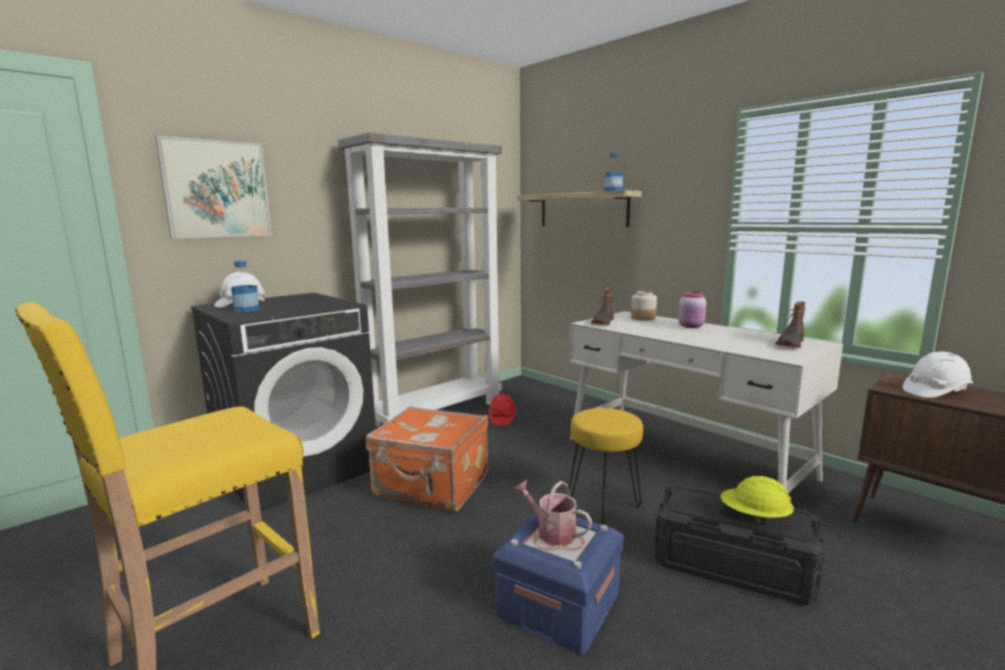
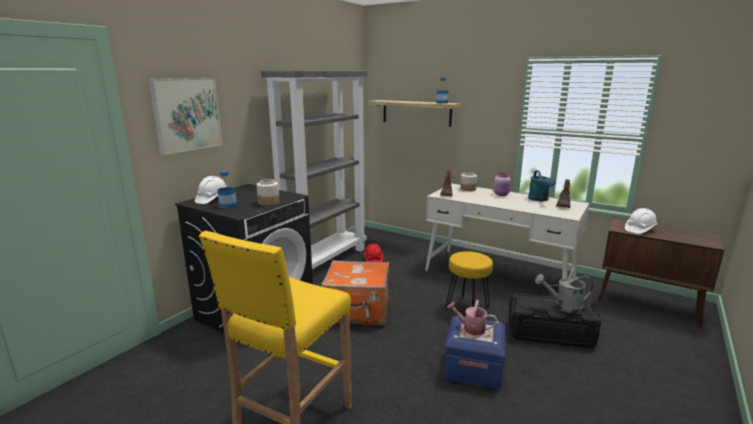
camera: 15 degrees left, 5 degrees up
(302, 309) = (269, 202): none -> jar
(753, 335) = (540, 199): none -> turquoise watering can
(754, 518) = (563, 307): yellow hard hat -> grey watering can

